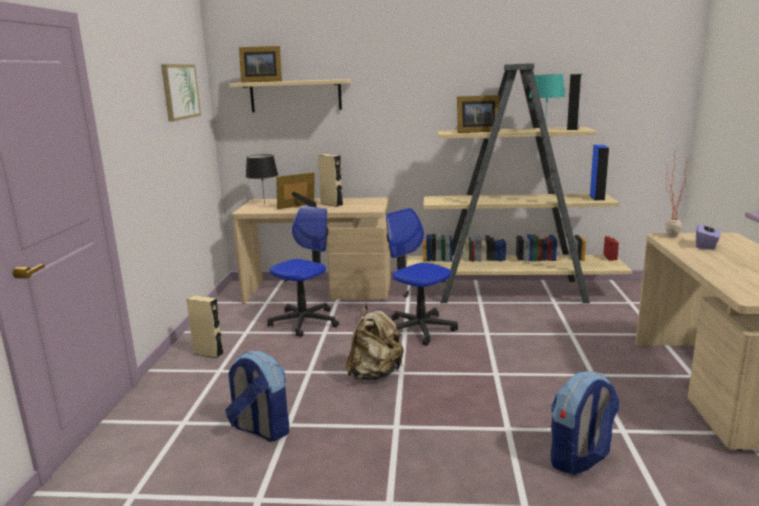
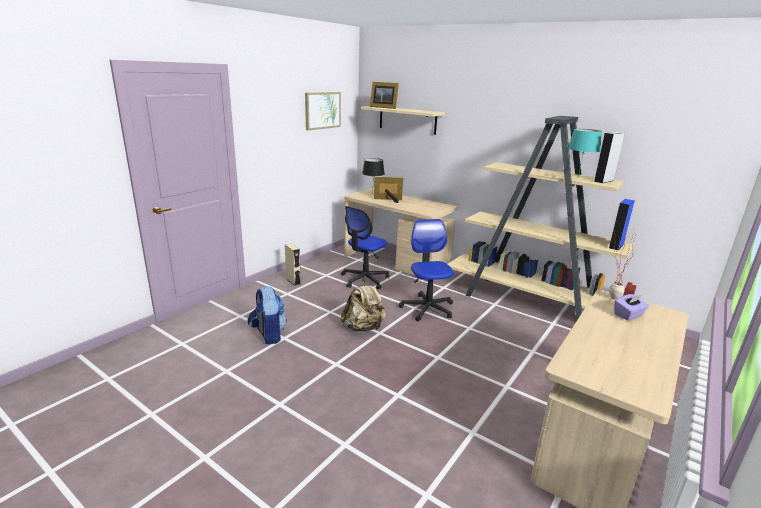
camera: 30 degrees right, 5 degrees up
(304, 322) = (364, 279): office chair -> office chair turned 150 degrees clockwise
(331, 204) = (411, 203): beige speaker -> none
(476, 131) = (517, 169): picture frame -> none
(580, 459) = (416, 435): backpack -> none

